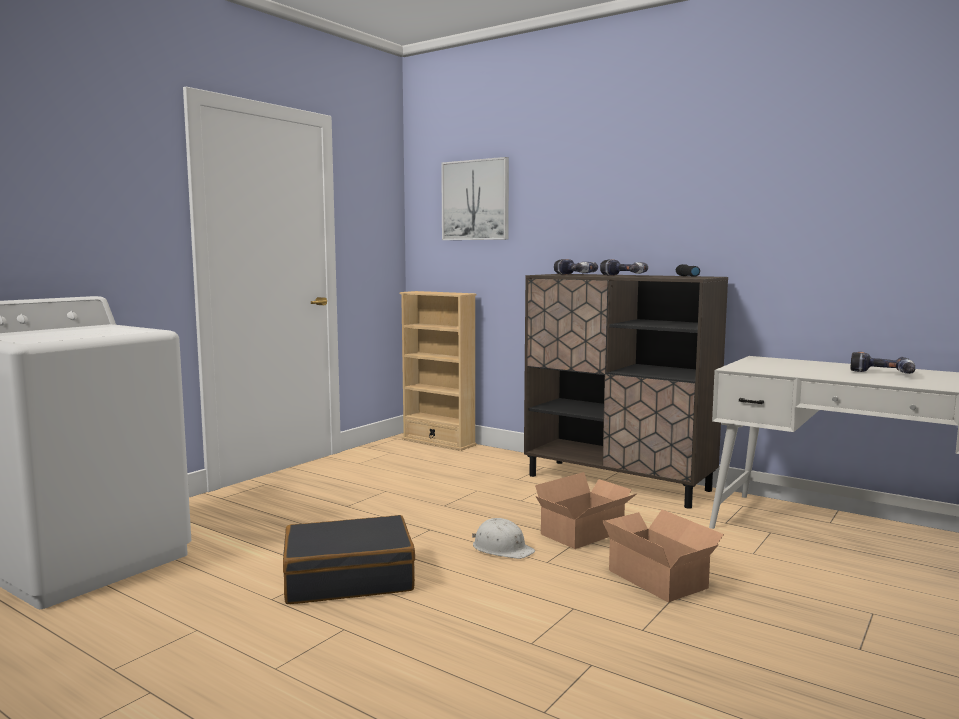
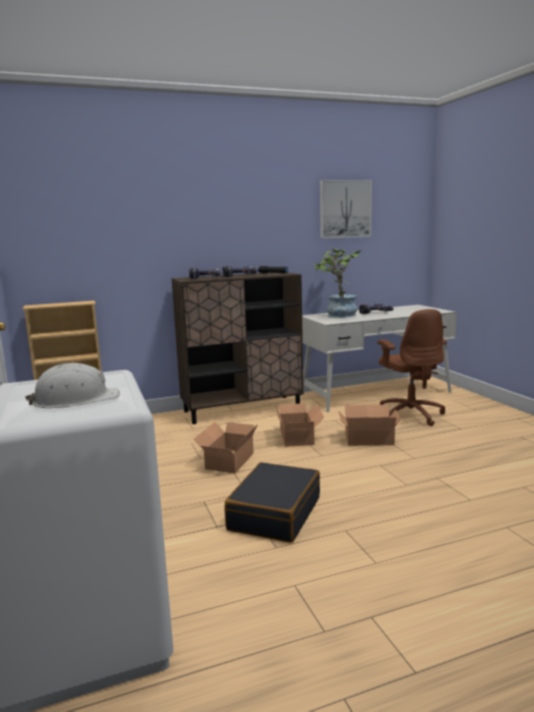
camera: 55 degrees left, 5 degrees up
(453, 519) = (227, 461): none -> cardboard box
(475, 200) = (83, 223): picture -> picture (345, 209)
(502, 548) = (290, 460): white hard hat -> white hard hat (76, 400)
(799, 365) = (338, 315): none -> potted plant
(831, 588) = (410, 415): none -> brown office chair

